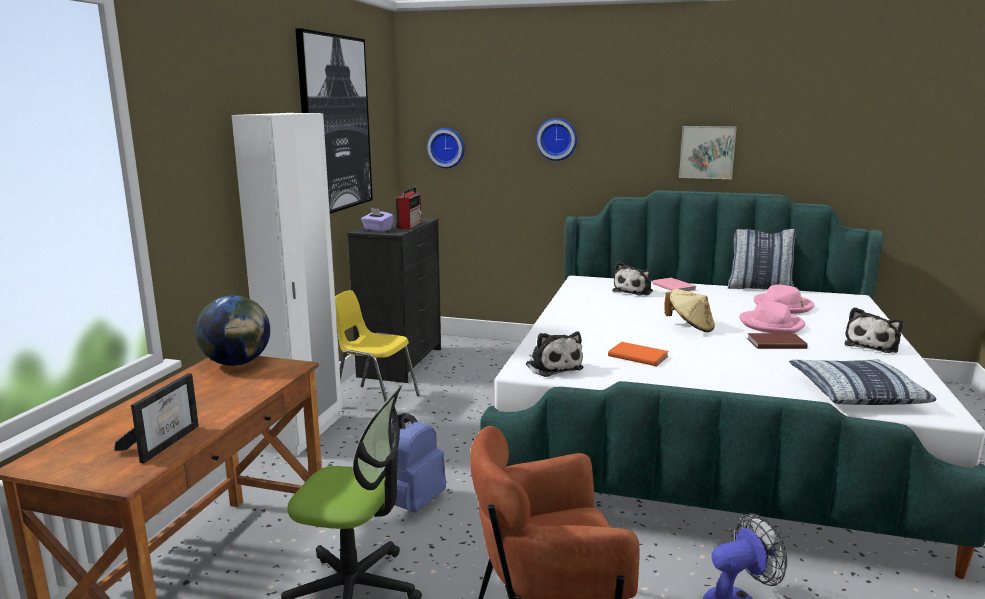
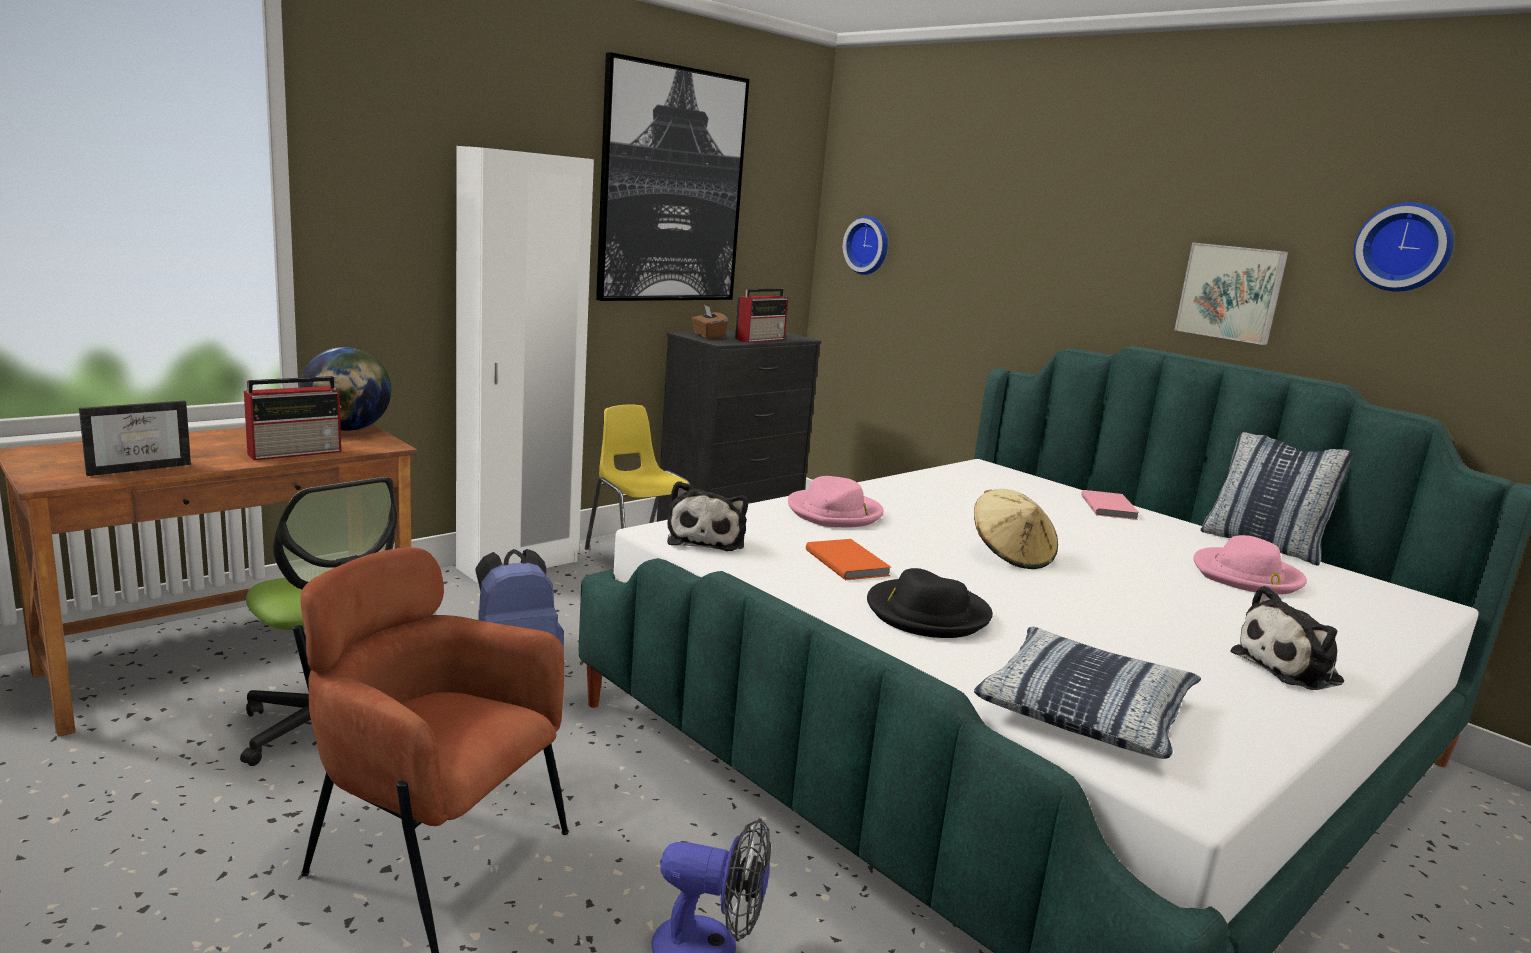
camera: 30 degrees right, 0 degrees up
(248, 391) = (297, 452): none -> radio
(377, 229) = (708, 336): purple tissue box -> brown tissue box
(557, 139) = (1007, 247): wall clock -> wall clock (1404, 247)
(634, 291) = (1029, 497): plush toy -> none
(720, 371) = (927, 613): none -> black hat
(771, 325) = (1161, 591): pink hat -> pink hat (835, 513)
(775, 343) = (1106, 612): brown book -> none

